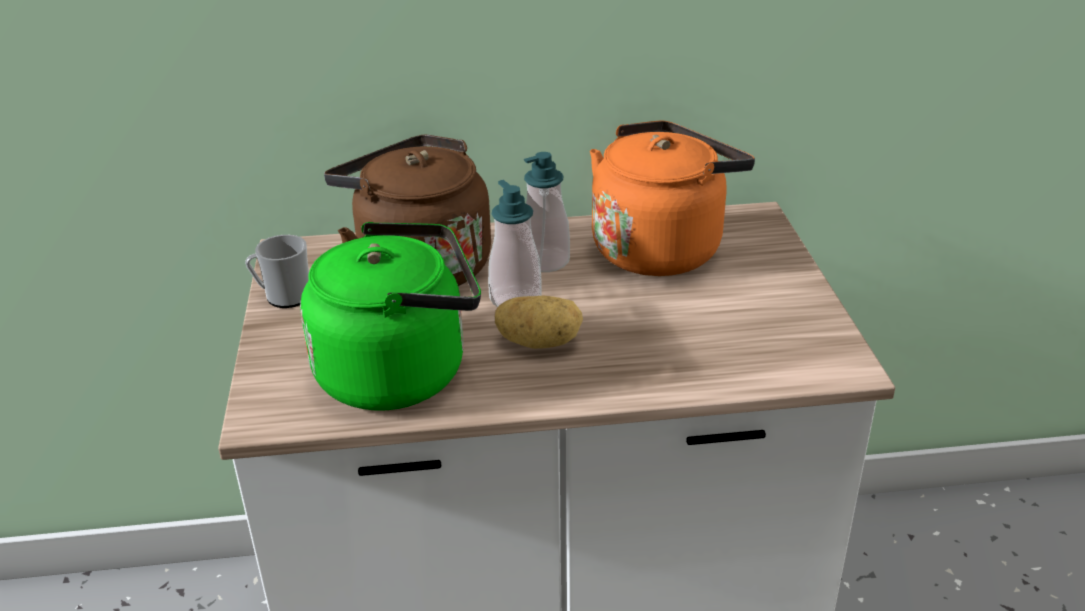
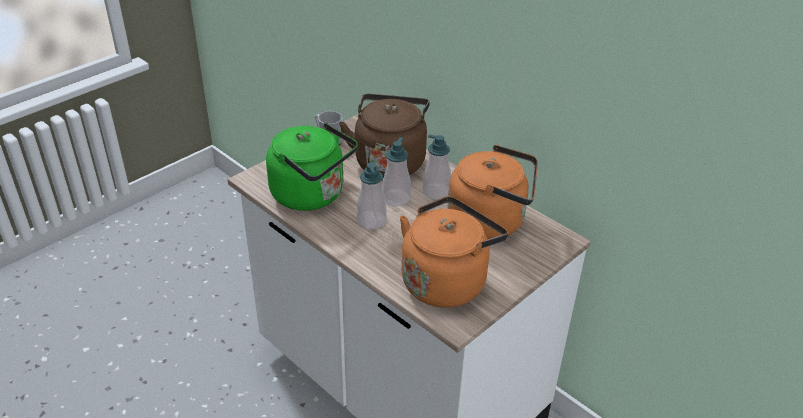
camera: 50 degrees right, 5 degrees up
(540, 342) = (371, 221): potato -> soap dispenser
(748, 335) = (446, 281): none -> orange kettle

